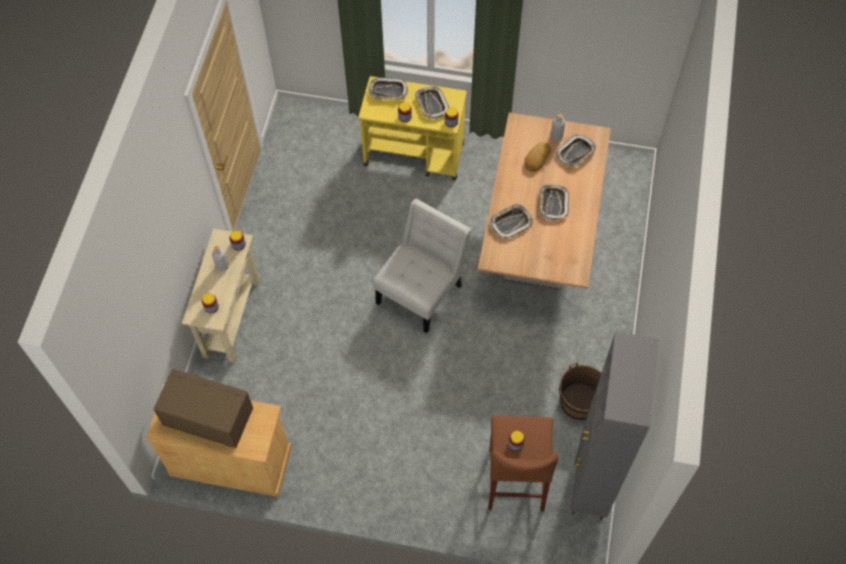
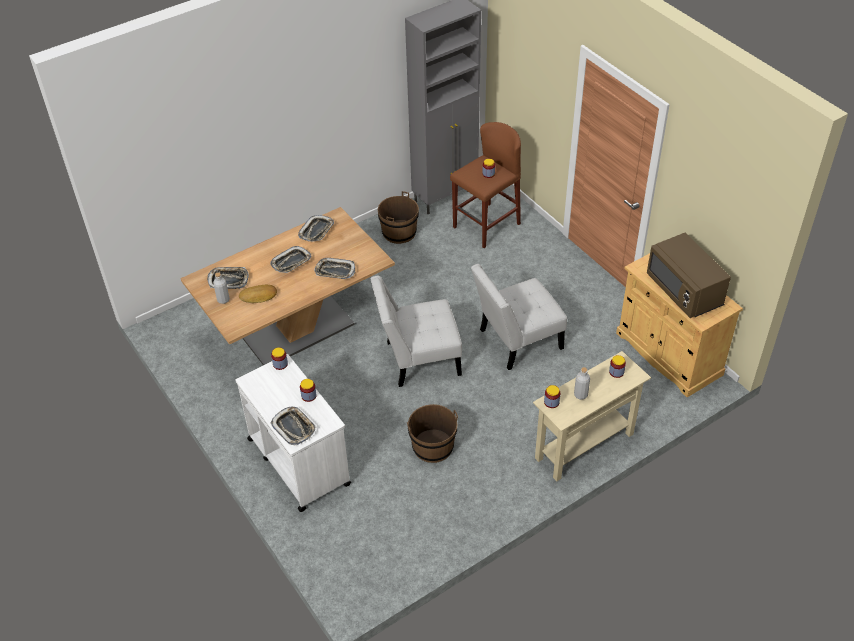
camera: 135 degrees left, 15 degrees down
(338, 233) = (433, 446): none -> brown bucket
(365, 370) = (516, 341): none -> white chair
(415, 154) = (298, 461): yellow cart -> white cart
(431, 104) = (275, 389): tray -> tray (316, 231)

